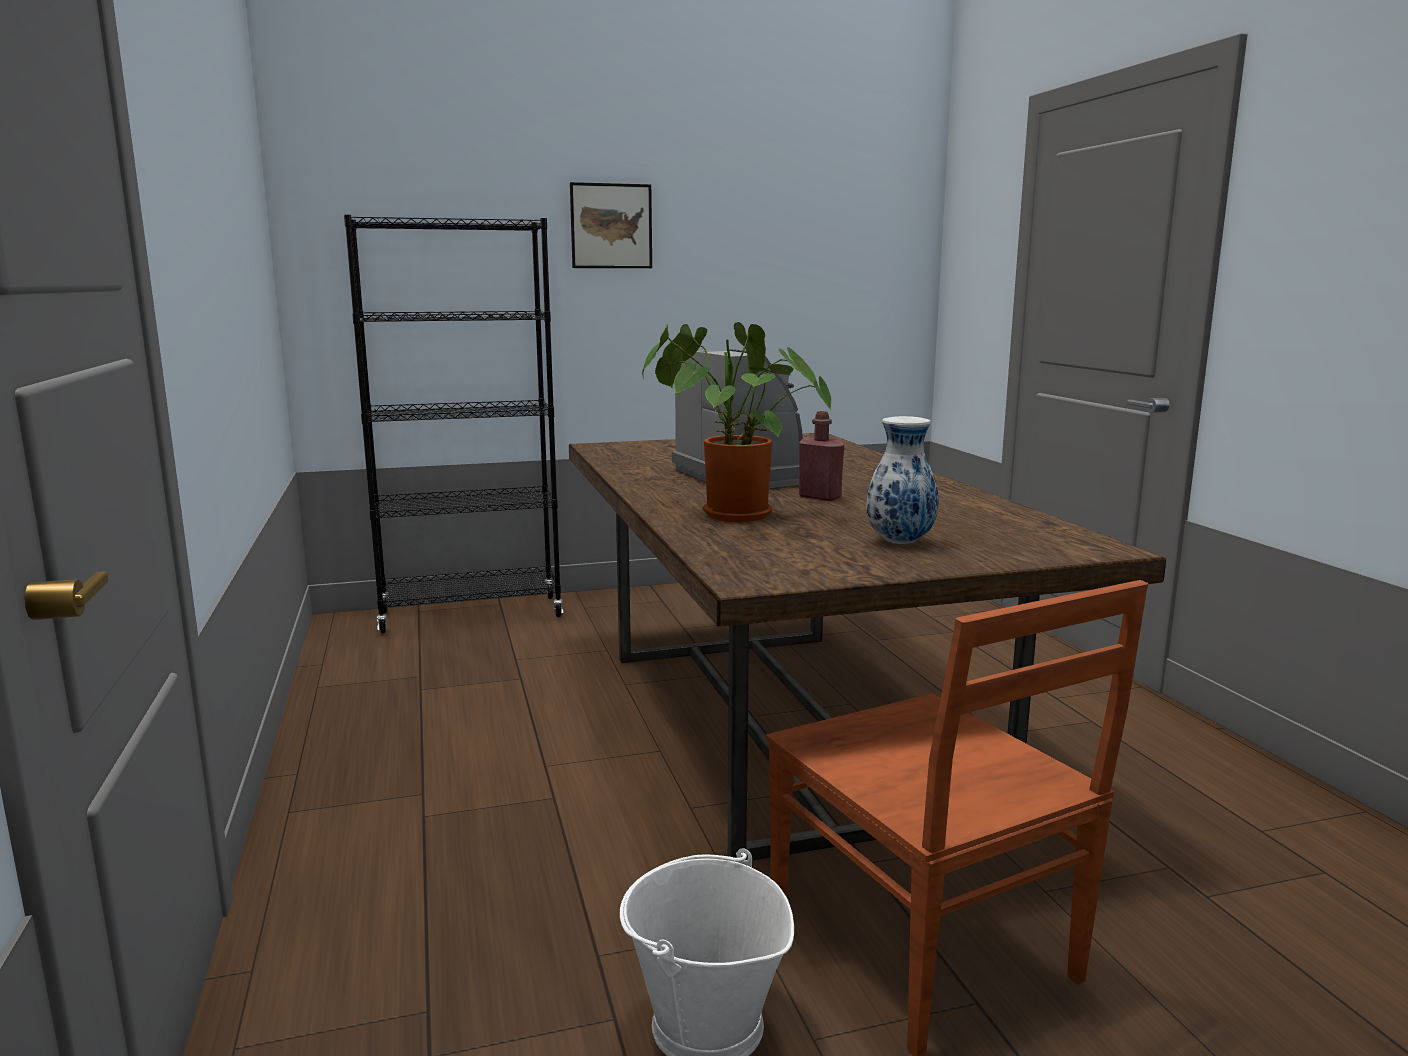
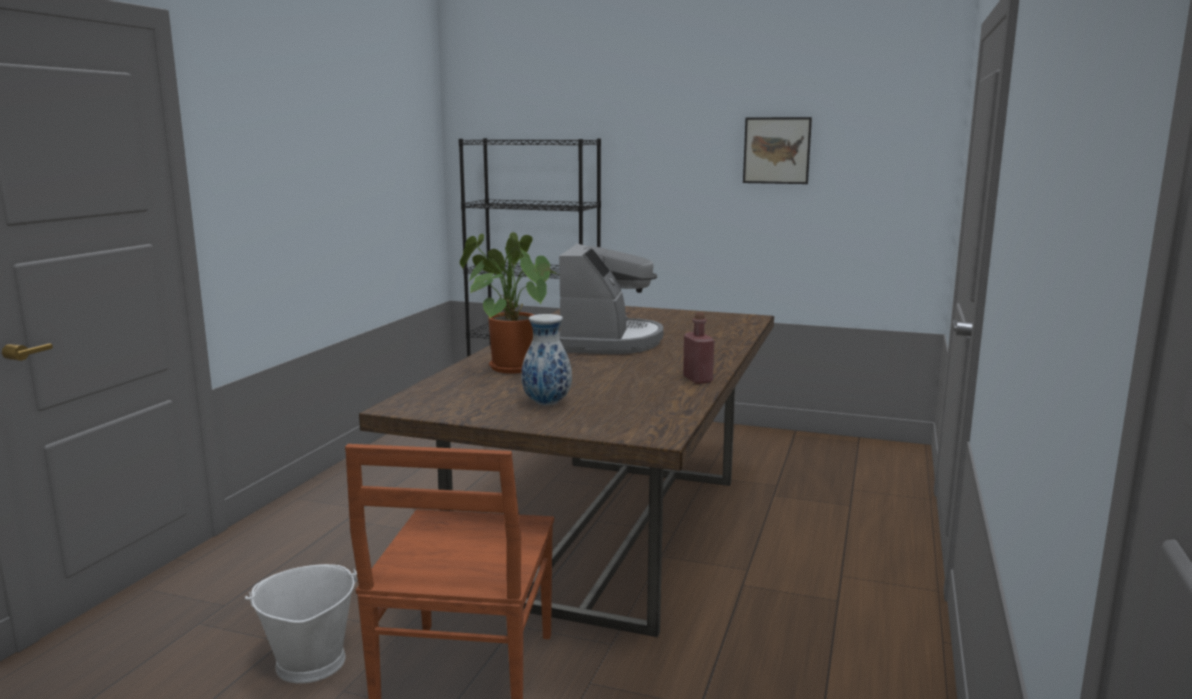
camera: 35 degrees right, 0 degrees up
(611, 226) = (657, 140): picture -> picture (776, 150)
(819, 497) = (599, 365): red bottle -> red bottle (697, 379)

